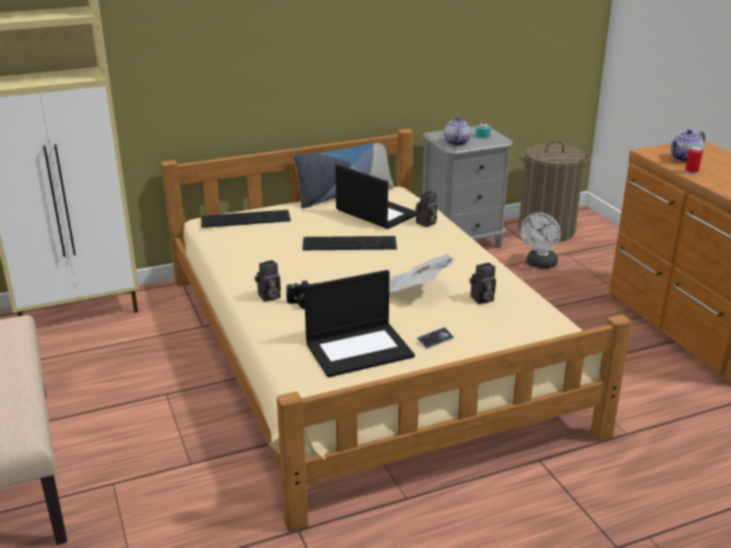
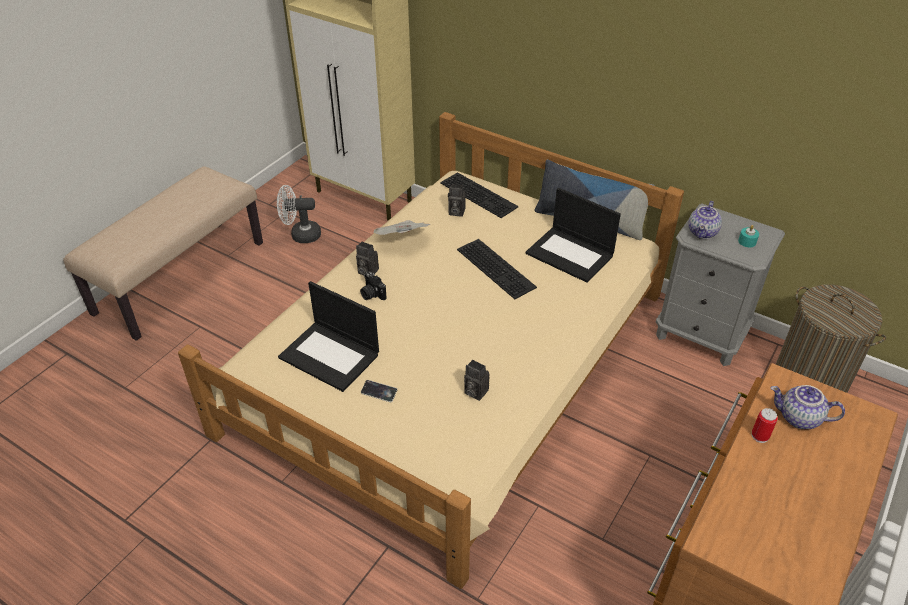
camera: 55 degrees right, 15 degrees up
(375, 212) = (571, 254): laptop -> laptop turned 120 degrees clockwise
(416, 290) = (452, 344): newspaper -> newspaper (402, 239)
(426, 223) = (585, 294): camera -> camera (455, 212)
(456, 142) = (703, 233): teapot -> teapot turned 150 degrees clockwise
(540, 264) = (725, 410): white fan -> white fan (301, 235)

